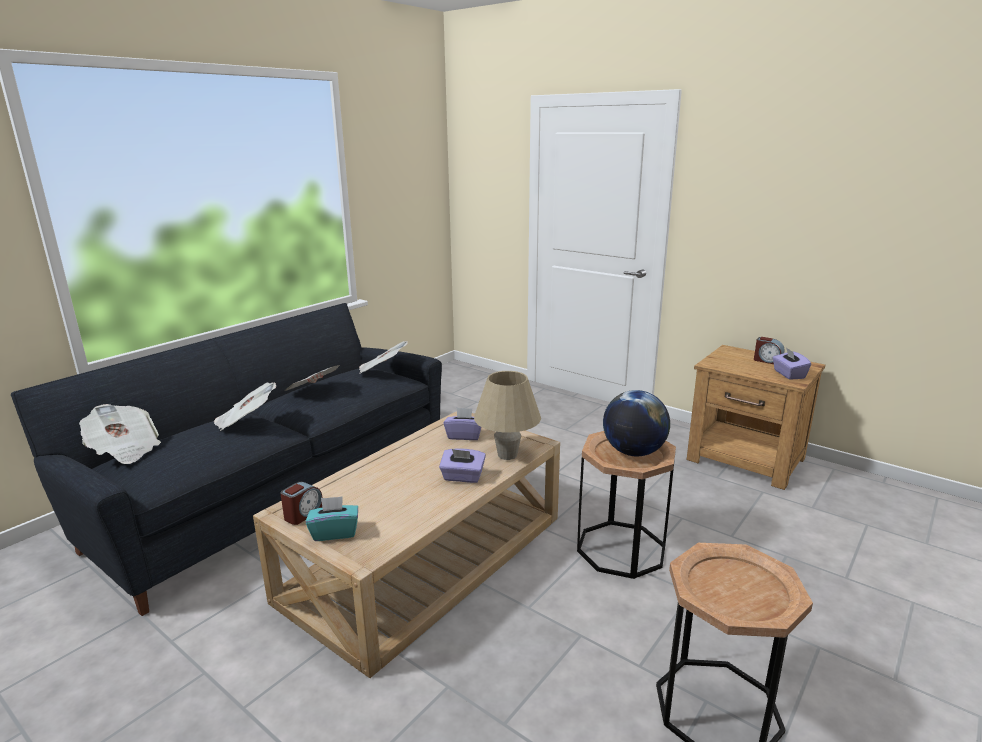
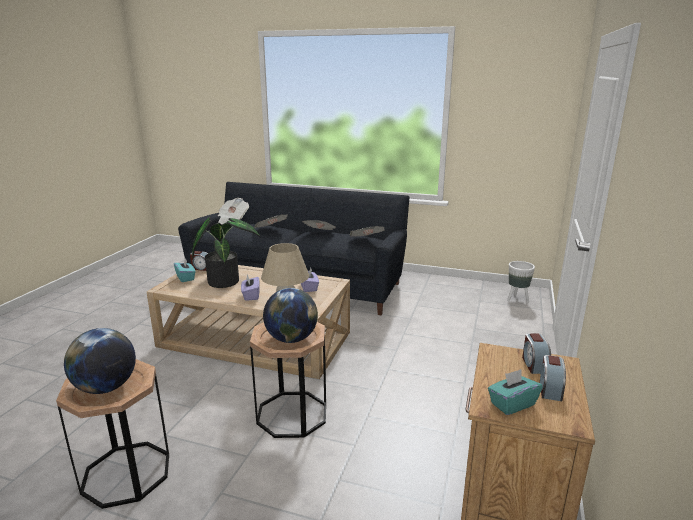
camera: 70 degrees right, 0 degrees up
(382, 495) = (225, 280): none -> potted plant
(463, 377) = (516, 299): none -> white planter
(732, 357) = (534, 364): none -> alarm clock
(738, 591) = (106, 387): none -> globe
(788, 374) = (512, 404): purple tissue box -> turquoise tissue box

